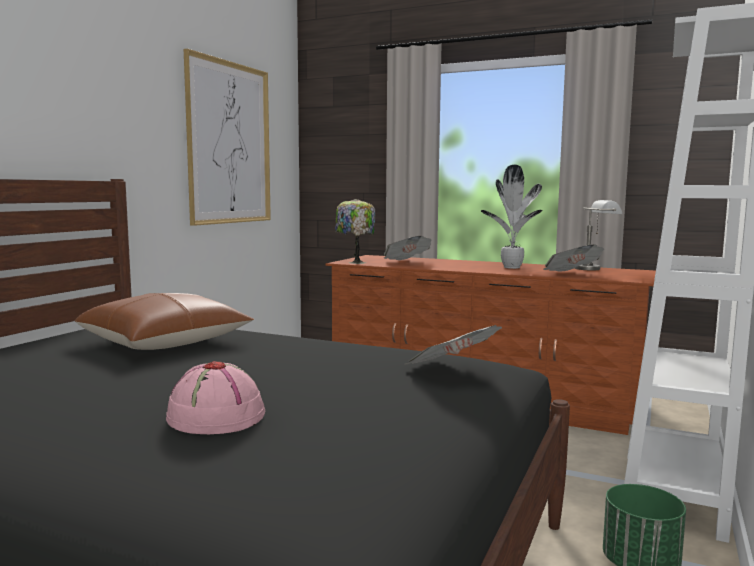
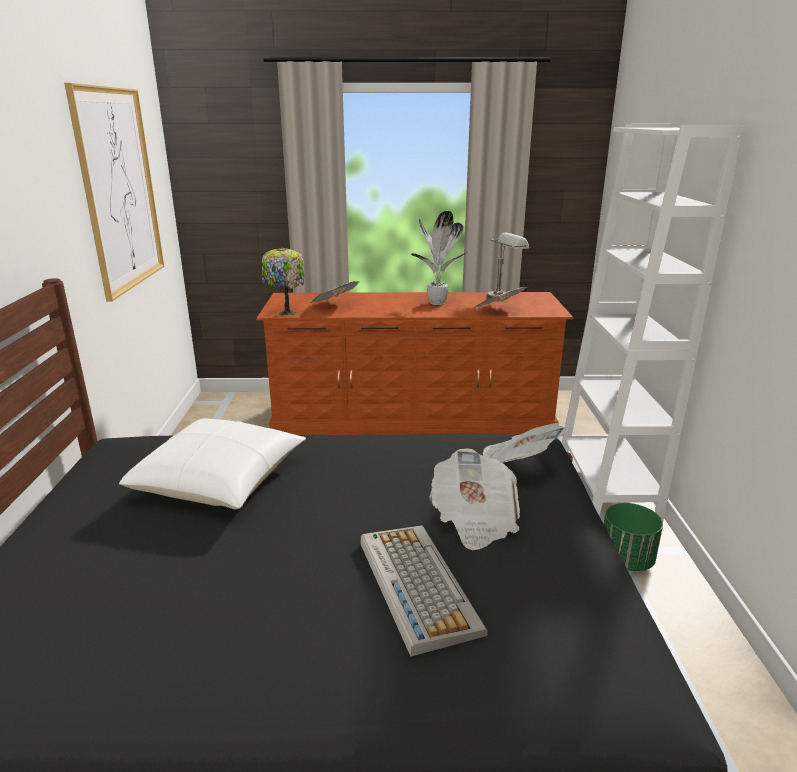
camera: 25 degrees left, 15 degrees up
(165, 342) = (221, 479): brown pillow -> white pillow
(215, 417) = (415, 584): pink hat -> keyboard
(342, 393) = (474, 520): none -> newspaper

